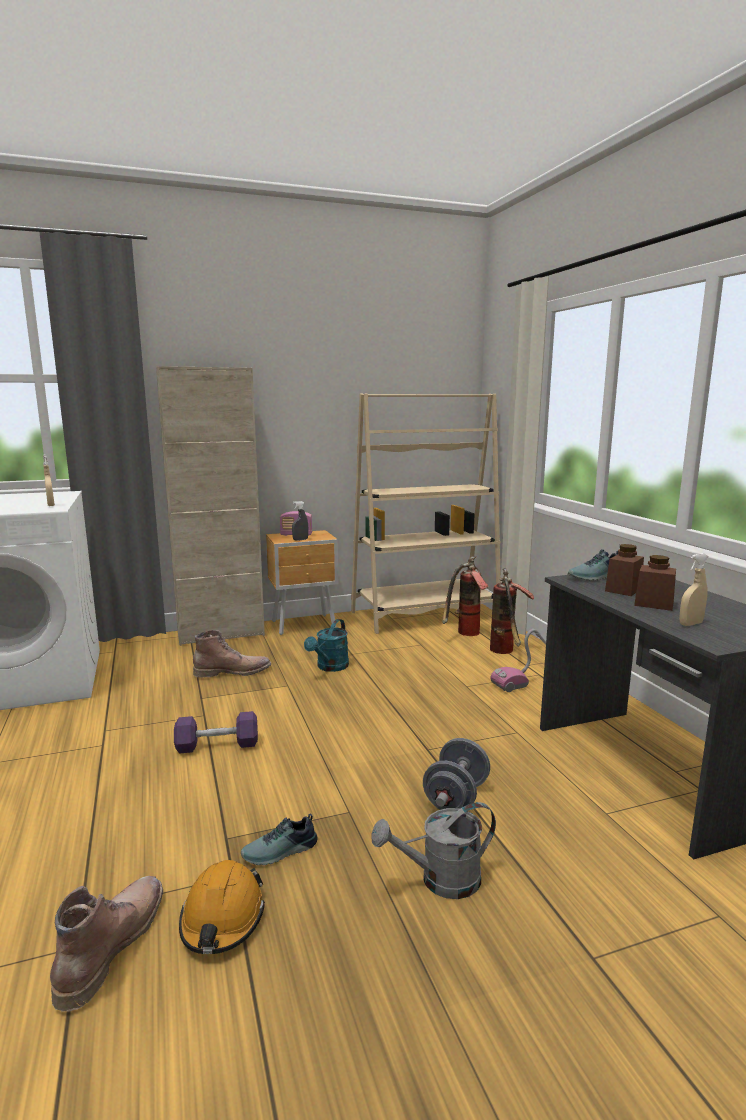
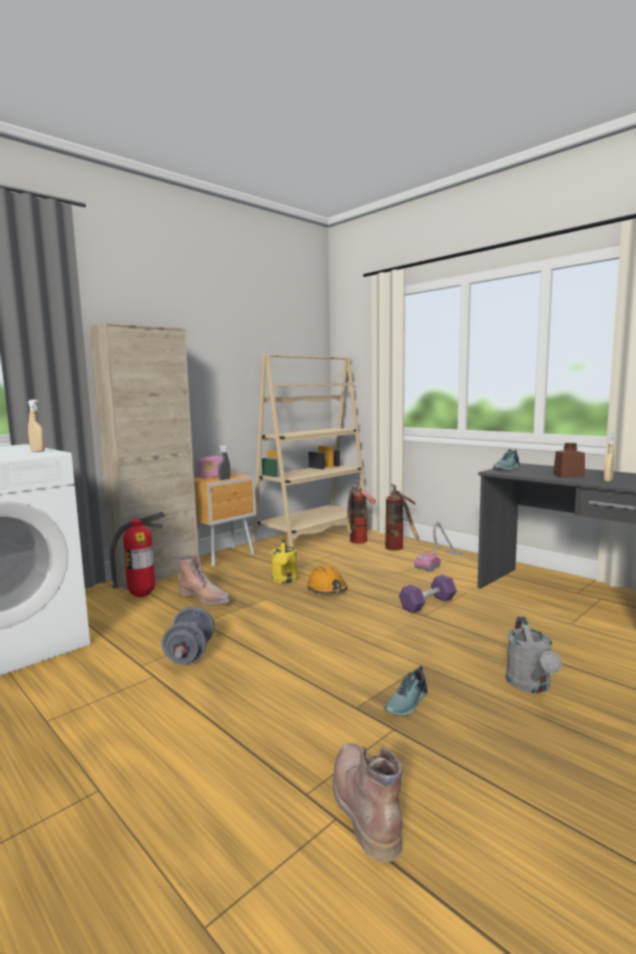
camera: 25 degrees left, 5 degrees down
(184, 654) = (142, 595): none -> fire extinguisher
(217, 745) = (263, 650): purple dumbbell -> purple dumbbell (427, 604)
(222, 919) = (424, 757): orange hard hat -> orange hard hat (327, 589)
(233, 671) = (206, 598): brown boot -> brown boot turned 75 degrees clockwise
(330, 667) = (285, 580): turquoise watering can -> yellow watering can
(440, 880) = (531, 686): grey watering can -> grey watering can turned 45 degrees counterclockwise
(456, 798) = (479, 638): grey dumbbell -> grey dumbbell (190, 654)
(623, 590) = (537, 472): brown jar -> none

